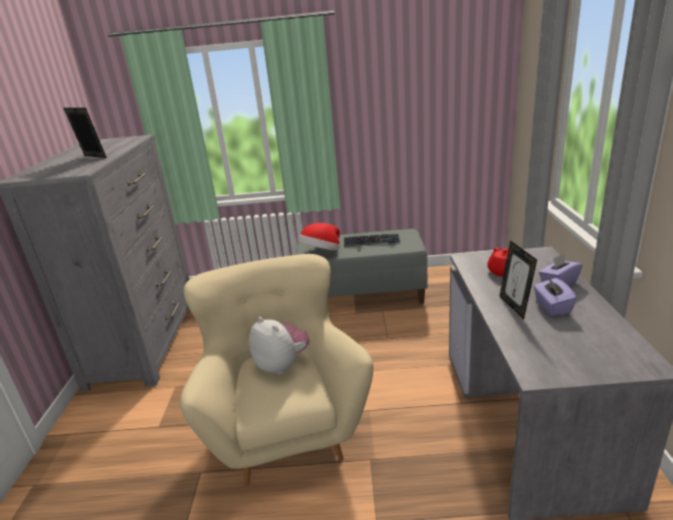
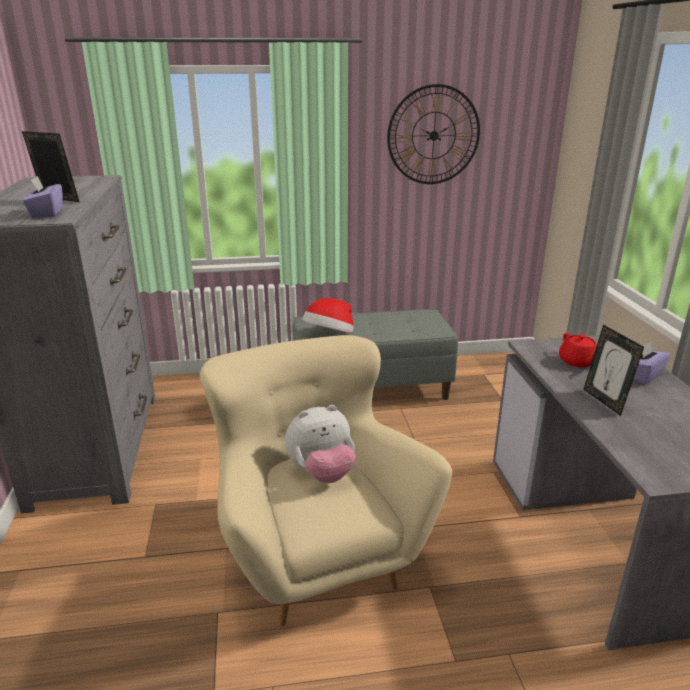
camera: 10 degrees left, 0 degrees up
(282, 365) = (322, 473): plush toy -> plush toy turned 120 degrees clockwise
(371, 241) = (388, 323): keyboard -> none
(404, 85) = (433, 135): none -> wall clock
(552, 307) = (646, 402): purple tissue box -> purple tissue box (46, 213)

